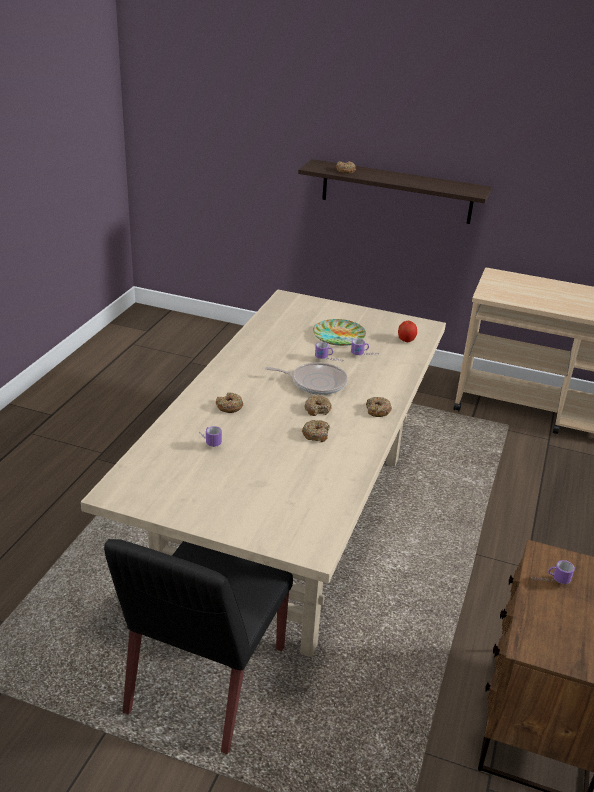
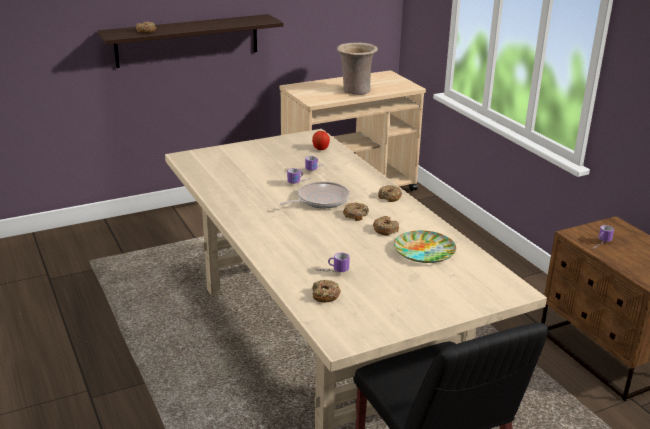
camera: 45 degrees left, 5 degrees down
(229, 407) = (298, 244): donut -> donut (325, 295)
(339, 336) = (274, 165): plate -> plate (424, 251)
(550, 301) = (355, 91): none -> beige vase

